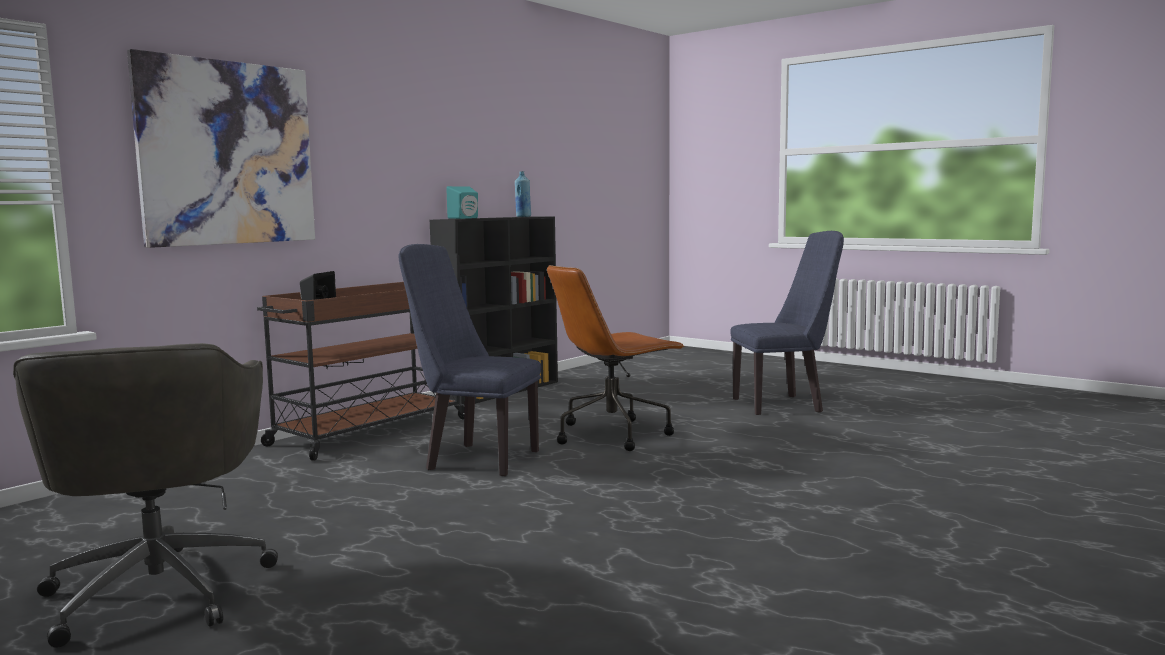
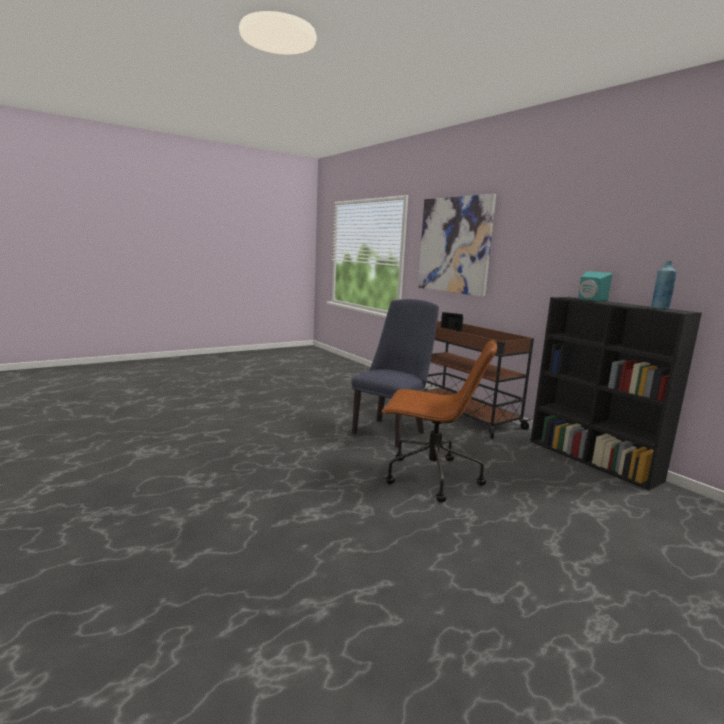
camera: 105 degrees right, 5 degrees up
(160, 589) = (279, 383): grey office chair -> none
(613, 434) = (430, 477): brown office chair -> brown office chair turned 120 degrees clockwise
(784, 404) = (545, 617): blue chair -> none

